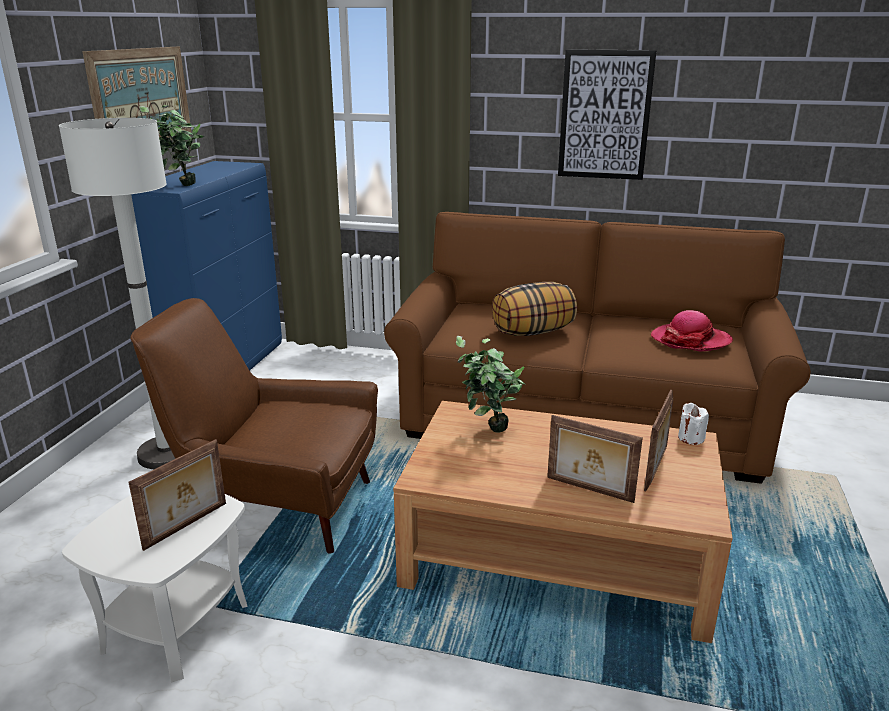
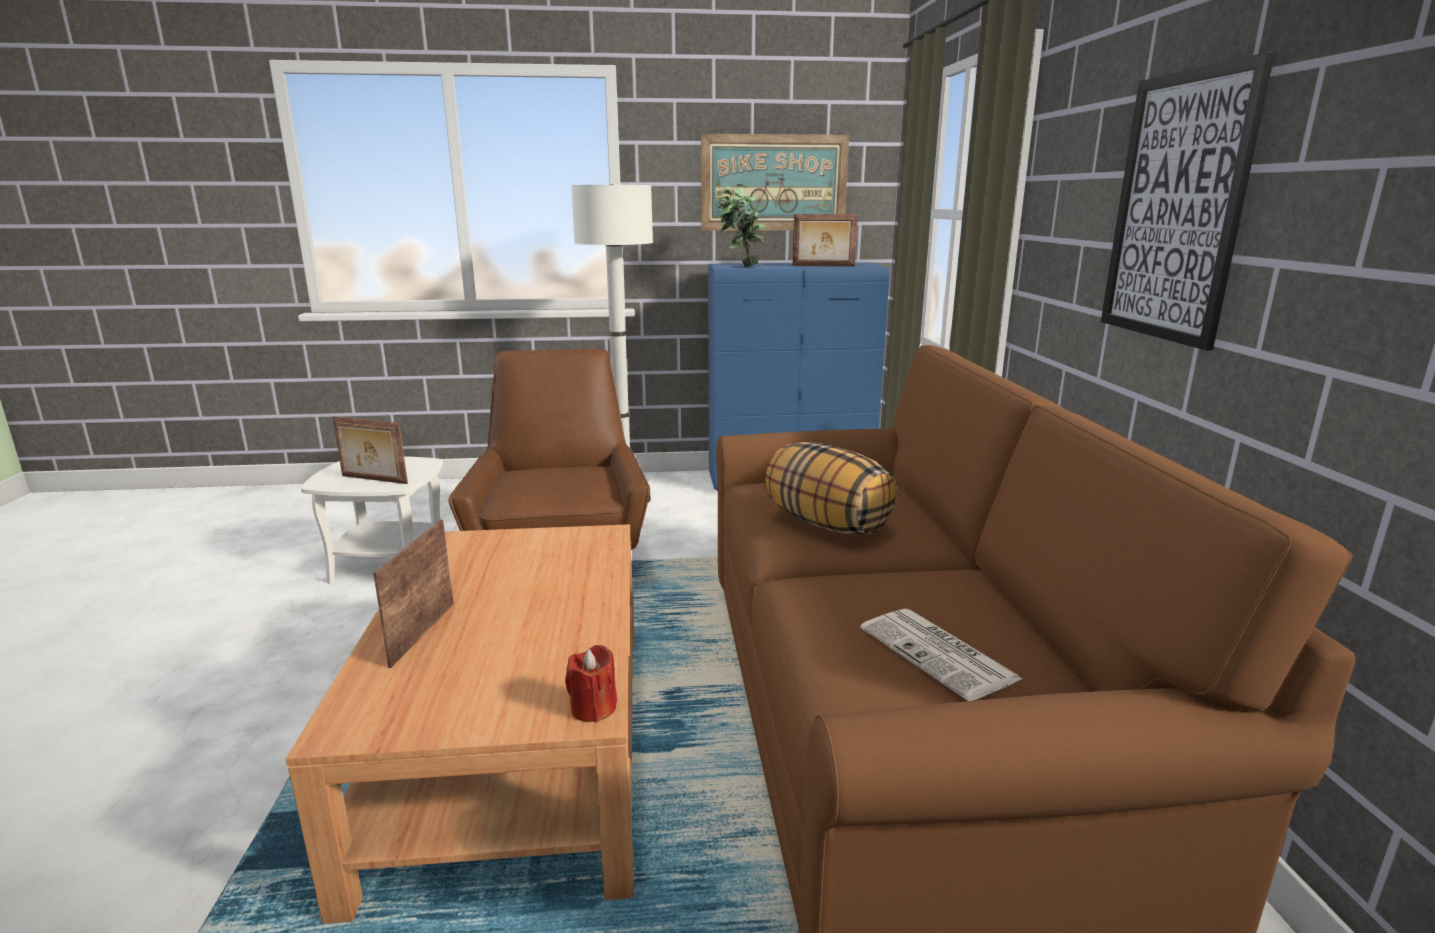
camera: 70 degrees right, 5 degrees down
(487, 432) = (556, 557): potted plant -> none
(656, 469) = (482, 680): picture frame -> picture frame (823, 266)
(690, 340) = (940, 654): hat -> newspaper
(691, 438) = (593, 708): white candle -> red candle

